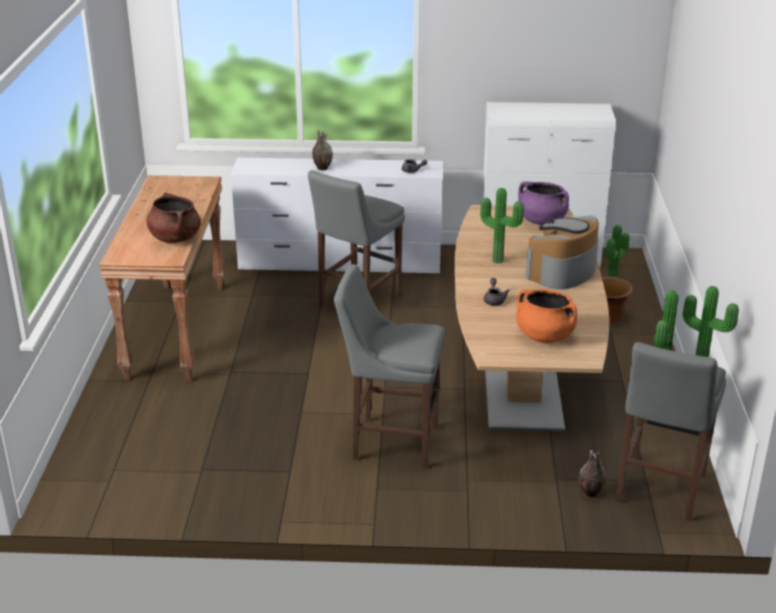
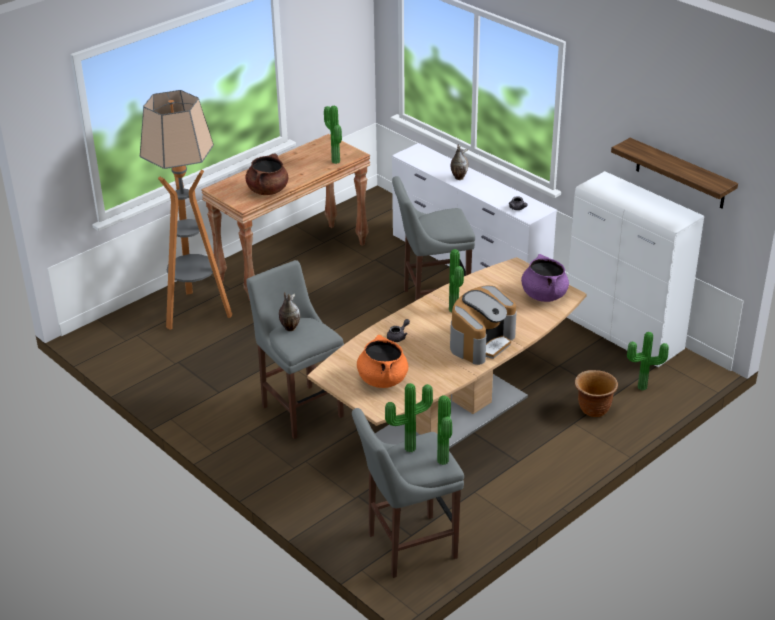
camera: 45 degrees right, 5 degrees up
(146, 417) = (196, 312): none -> floor lamp
(198, 193) = (334, 162): none -> potted plant
(562, 272) = (481, 342): coffee machine -> coffee machine turned 135 degrees clockwise
(575, 73) = (680, 174): none -> shelf
(589, 493) = (361, 518): vase -> vase (289, 328)

